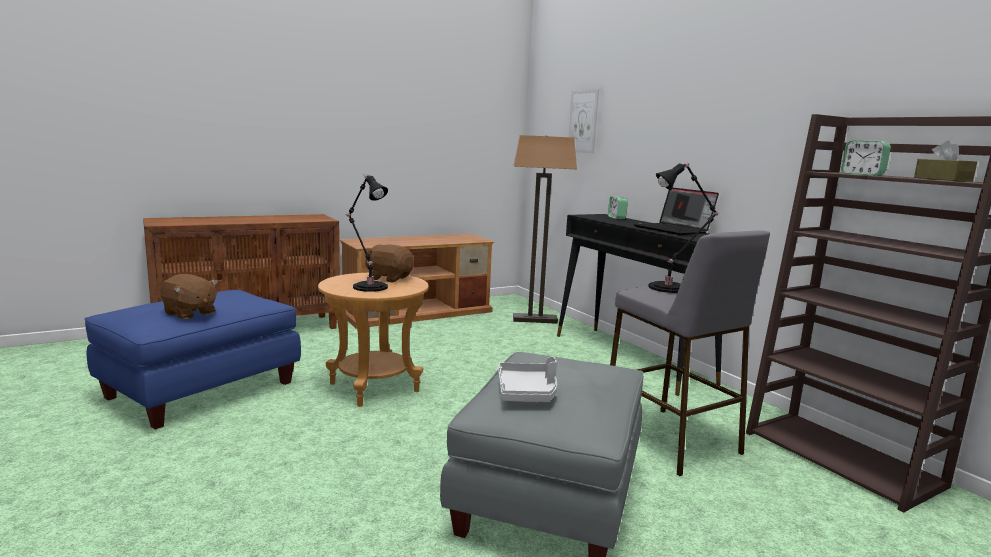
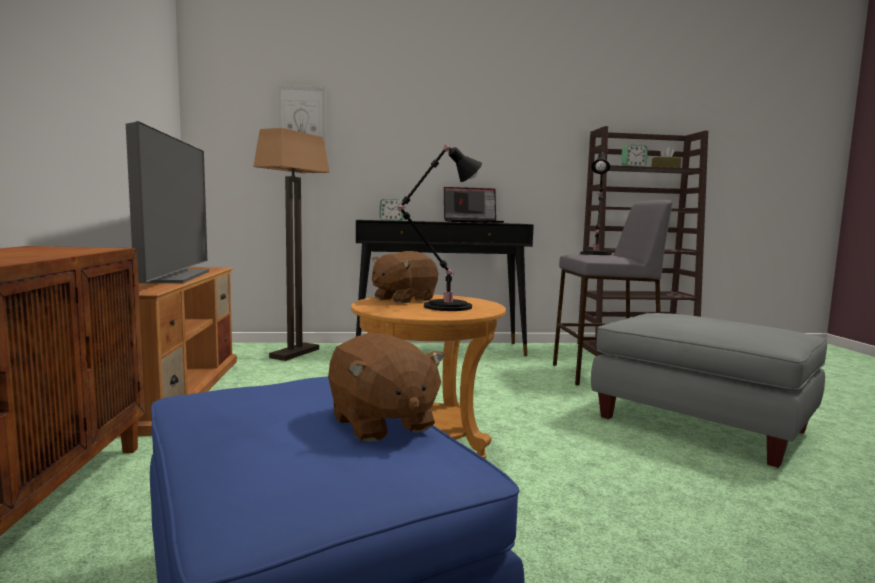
camera: 65 degrees left, 5 degrees down
(189, 313) = (381, 423): brown plush toy -> brown plush toy turned 90 degrees clockwise
(424, 240) = (171, 276): none -> television
(527, 392) = (737, 329): grey tray -> none

